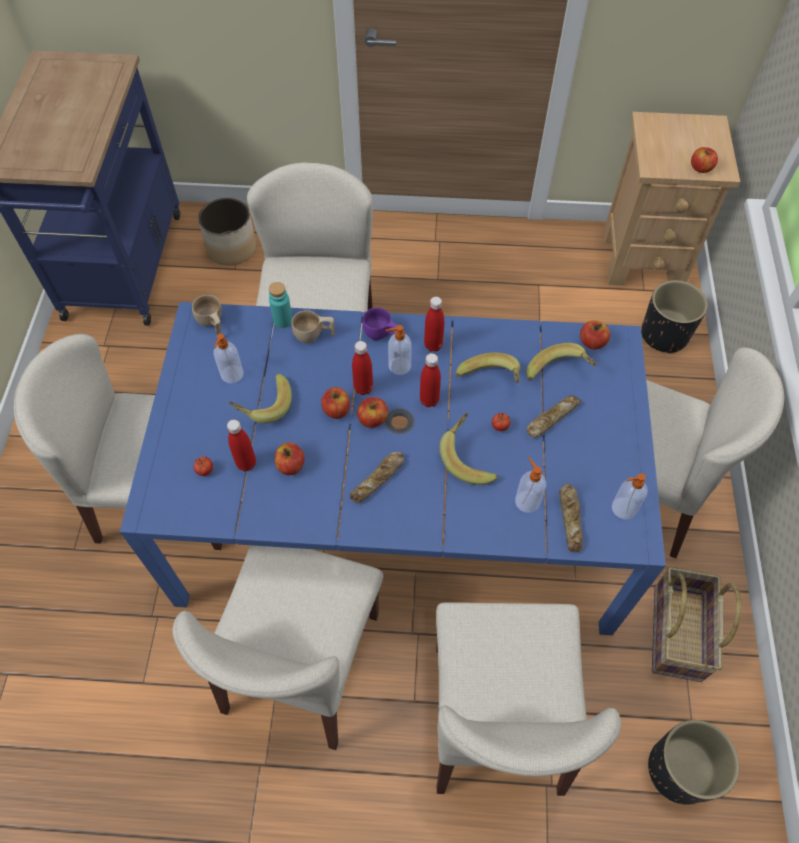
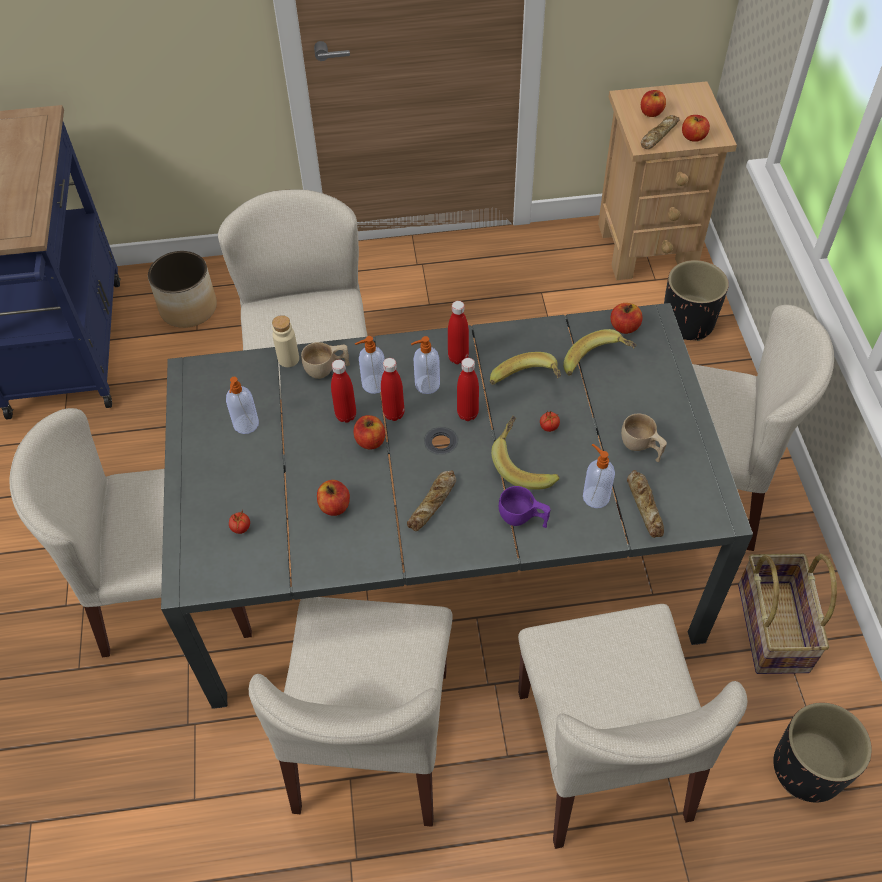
camera: 10 degrees left, 5 degrees down
(212, 324) = (210, 376): beige cup -> beige cup (641, 447)
(246, 463) = (285, 513): red bottle -> red bottle (346, 415)
(263, 405) = (288, 450): banana -> none
(283, 320) = (288, 359): turquoise bottle -> beige bottle
(372, 419) = (412, 443): apple -> apple (651, 112)
(382, 336) = (401, 357): purple cup -> purple cup (523, 519)
(399, 513) = (444, 559): blue dining table -> grey dining table
(551, 418) = (601, 409): bread -> bread (658, 135)
(623, 508) = (696, 486): soap dispenser -> soap dispenser (373, 384)

